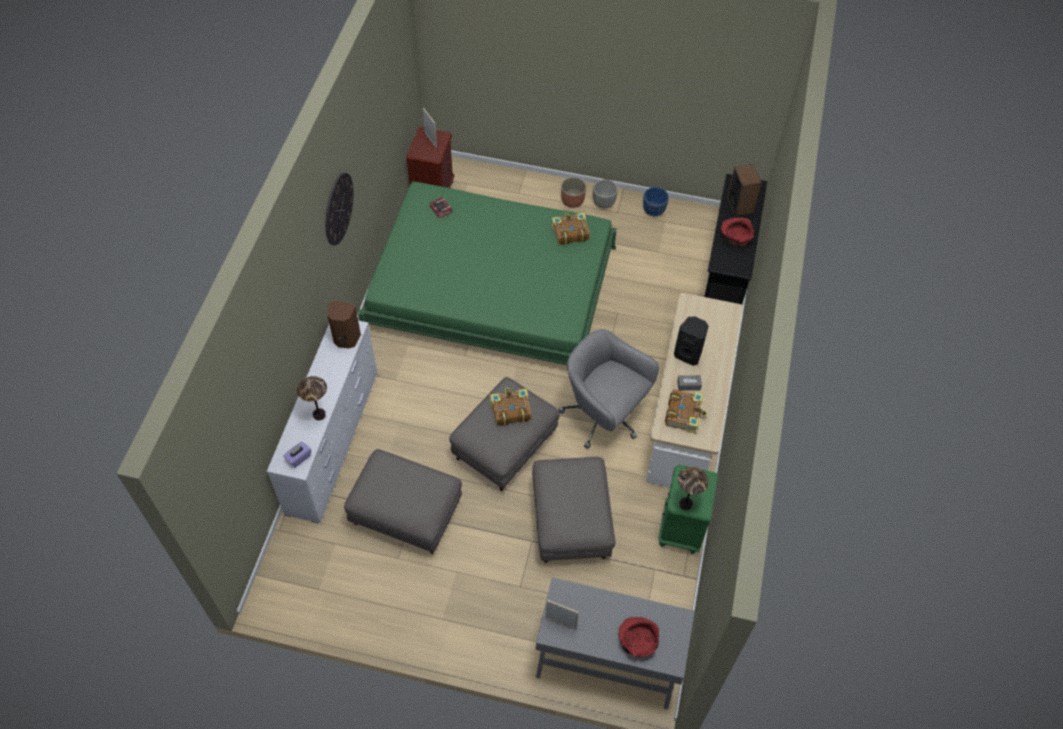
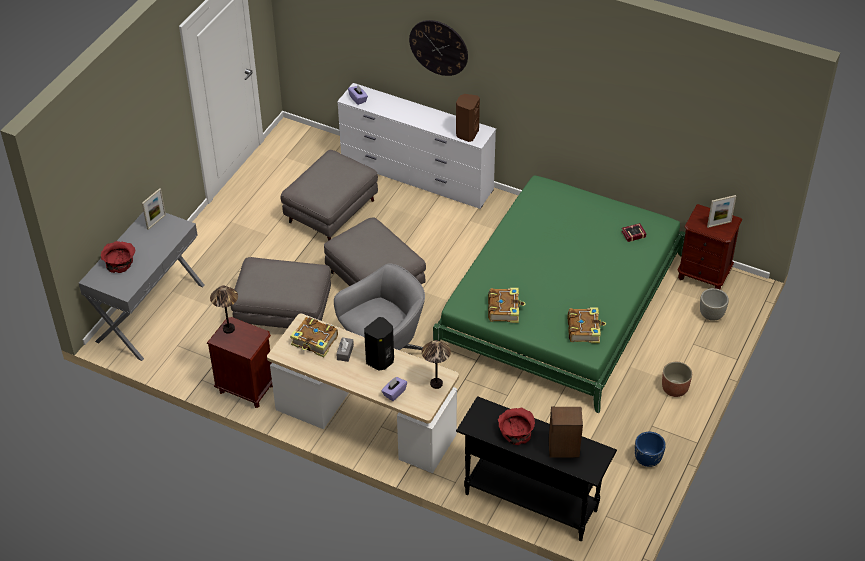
camera: 105 degrees right, 10 degrees down
(319, 415) = (394, 112): table lamp -> table lamp (436, 383)
(338, 209) = (554, 80): wall clock -> wall clock (438, 47)
(510, 410) = (382, 253): book -> book (504, 309)
(603, 204) = (666, 415): grey planter -> grey planter (711, 315)
(681, 529) = (246, 388): green nightstand -> brown nightstand
(722, 336) = (394, 393): none -> purple tissue box

